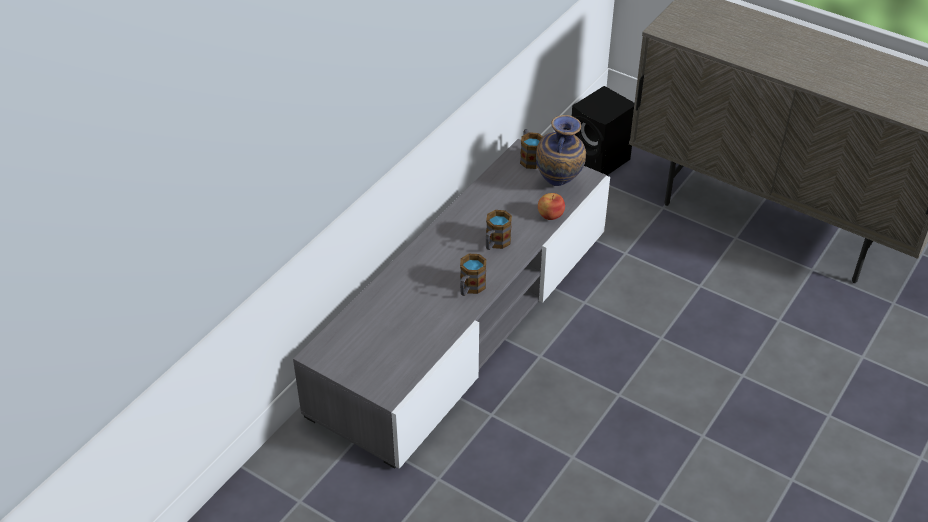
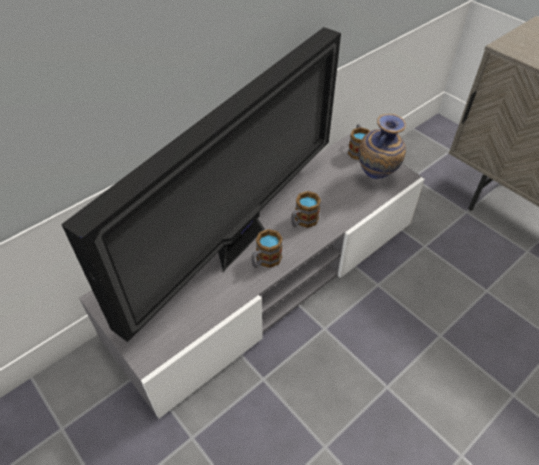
camera: 15 degrees right, 5 degrees up
(437, 276) = (240, 242): none -> television
(550, 215) = (361, 204): apple -> none
(600, 162) = (421, 164): black speaker -> none

